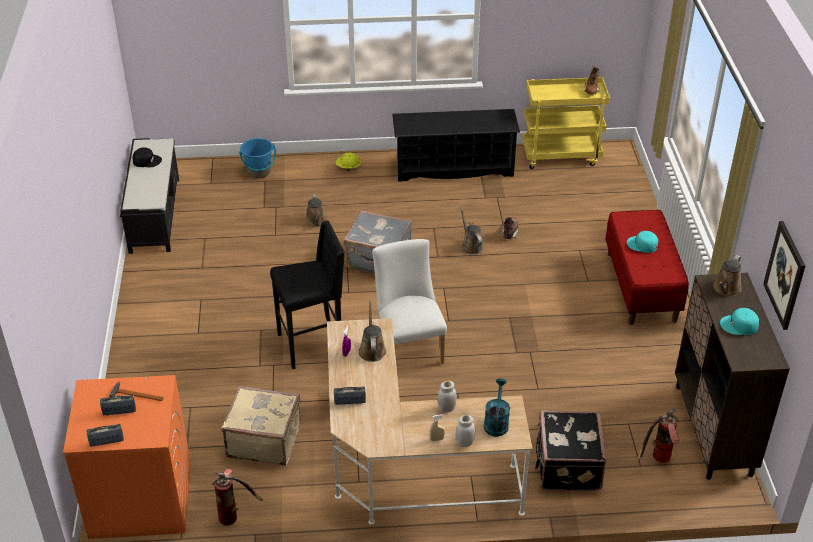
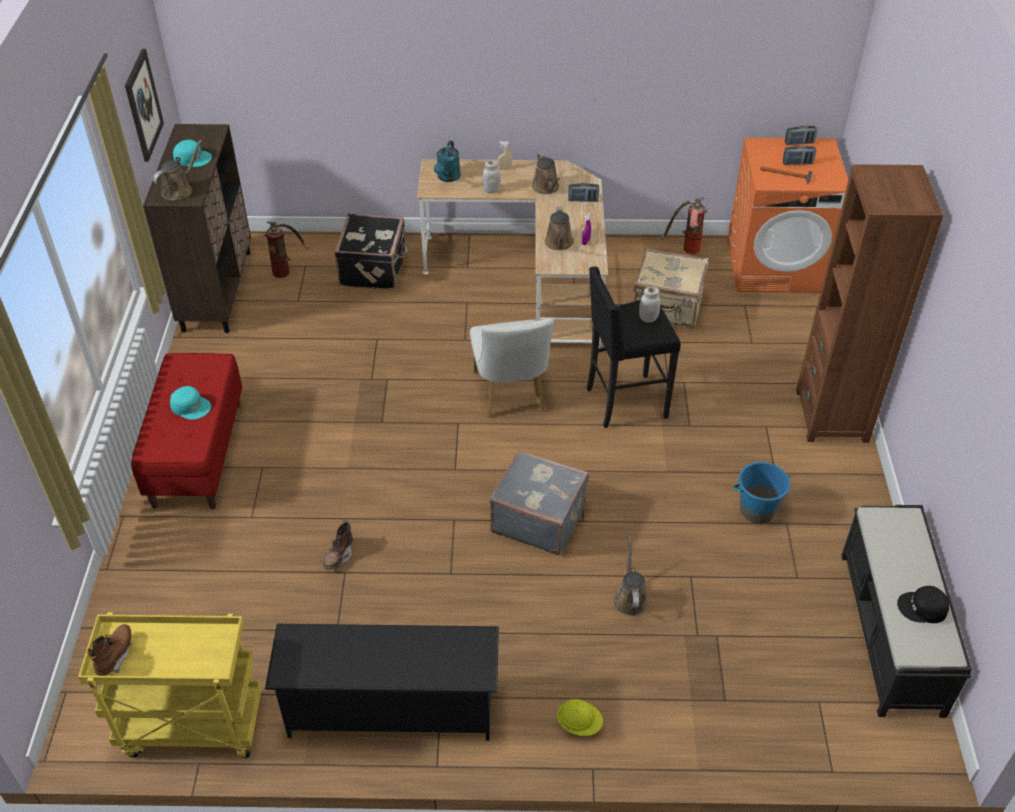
camera: 175 degrees left, 5 degrees up
(140, 344) = (832, 416): none -> brown bookcase
(259, 172) = (738, 724): blue bucket -> blue bucket (757, 510)
(464, 443) = (480, 165): white jar -> white jar (648, 318)
(471, 245) = (402, 535): brown watering can -> brown watering can (546, 188)

